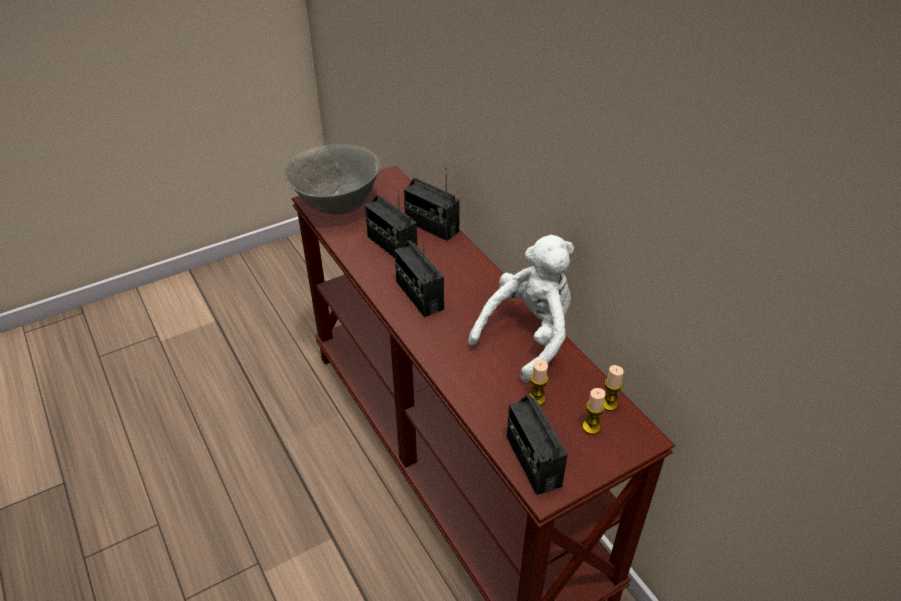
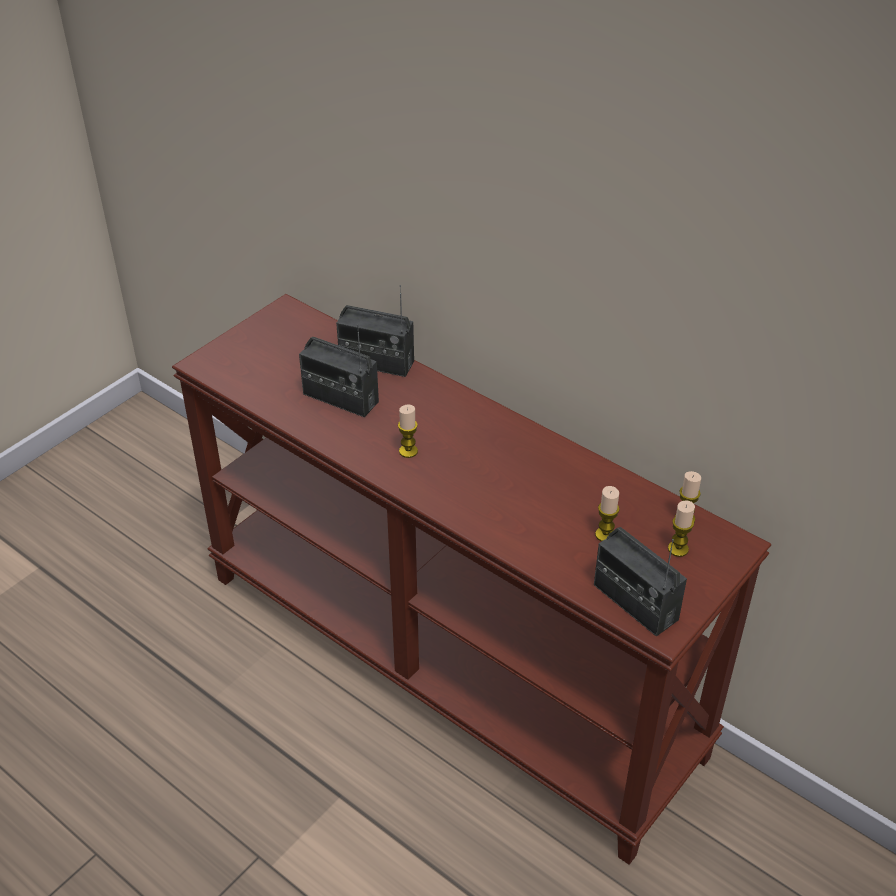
camera: 20 degrees left, 0 degrees up
(337, 206) = (240, 363): grey bowl -> none
(419, 295) = (408, 451): radio -> candle
(528, 336) = (560, 467): white plush toy -> none

